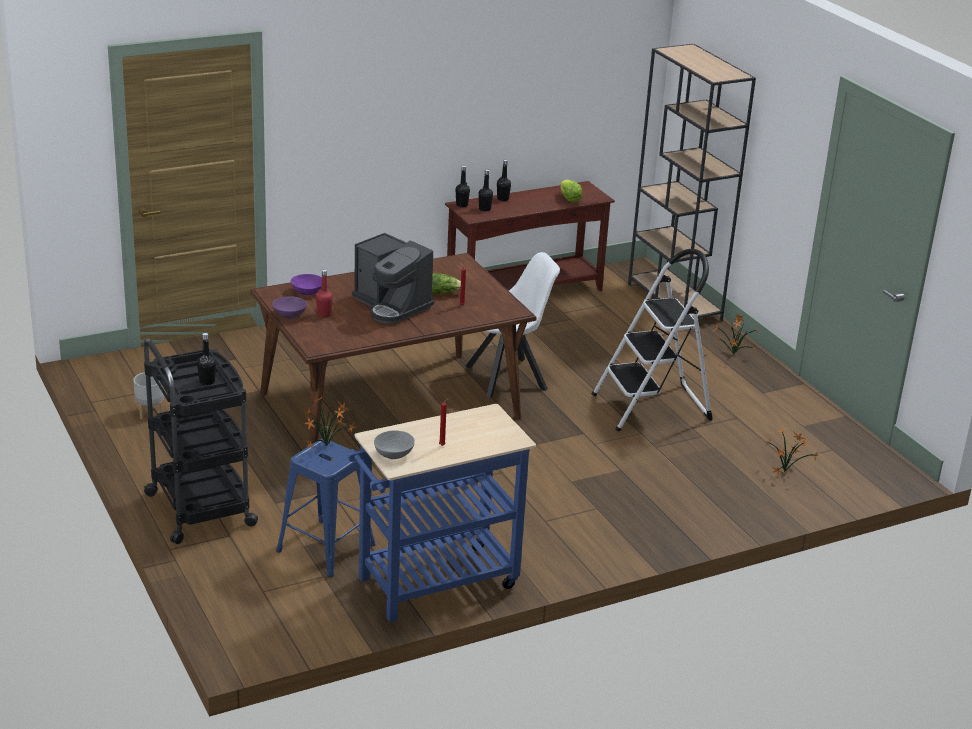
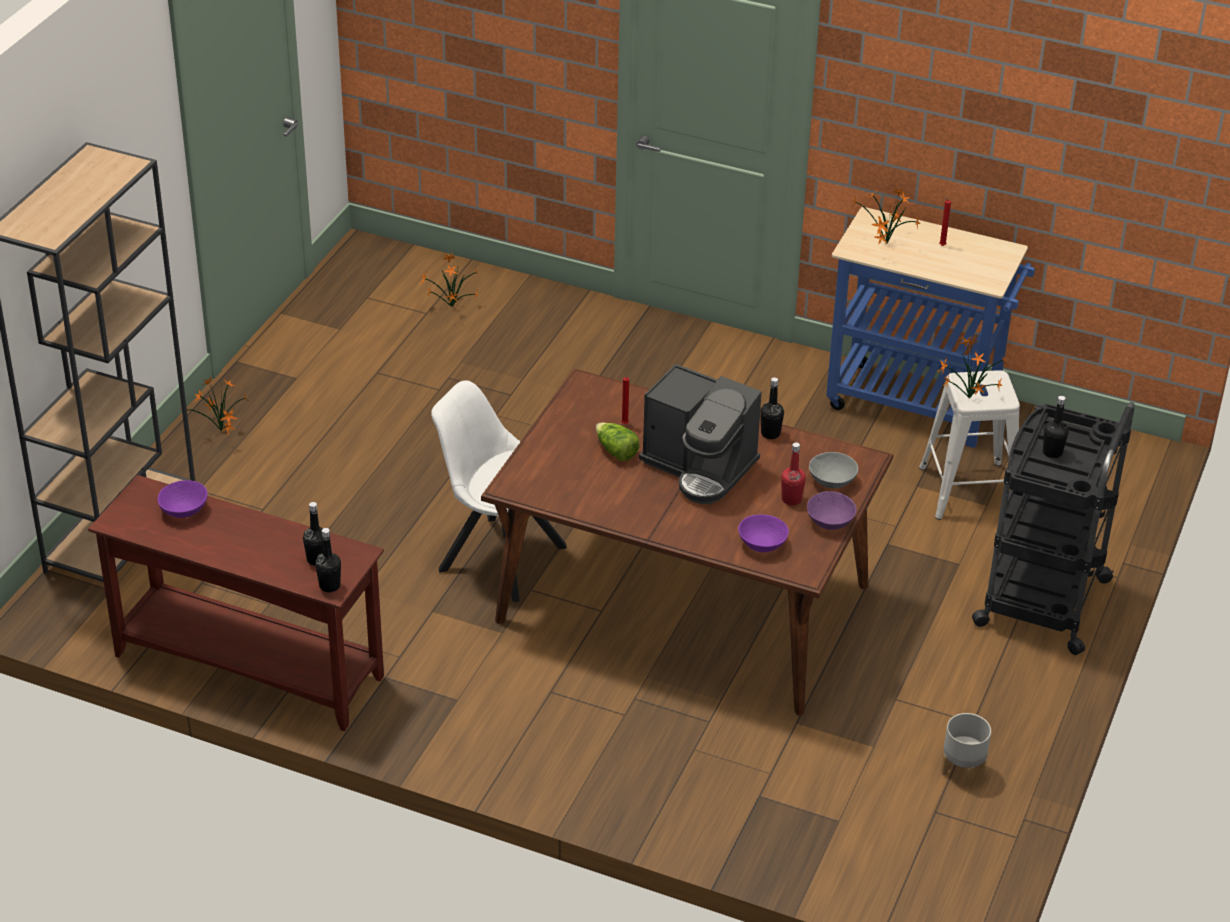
camera: 130 degrees left, 10 degrees up
(325, 548) = (968, 490): blue stool -> white stool
(392, 305) = (699, 467): coffee machine -> coffee machine turned 120 degrees clockwise
(394, 454) = (994, 260): grey bowl -> grey bowl (831, 480)
(477, 426) = (885, 244): none -> potted plant
(503, 199) = (259, 564): black bottle -> black bottle (770, 433)
(569, 199) = (184, 510): lettuce -> purple bowl
(655, 408) = (428, 429): step ladder -> none

